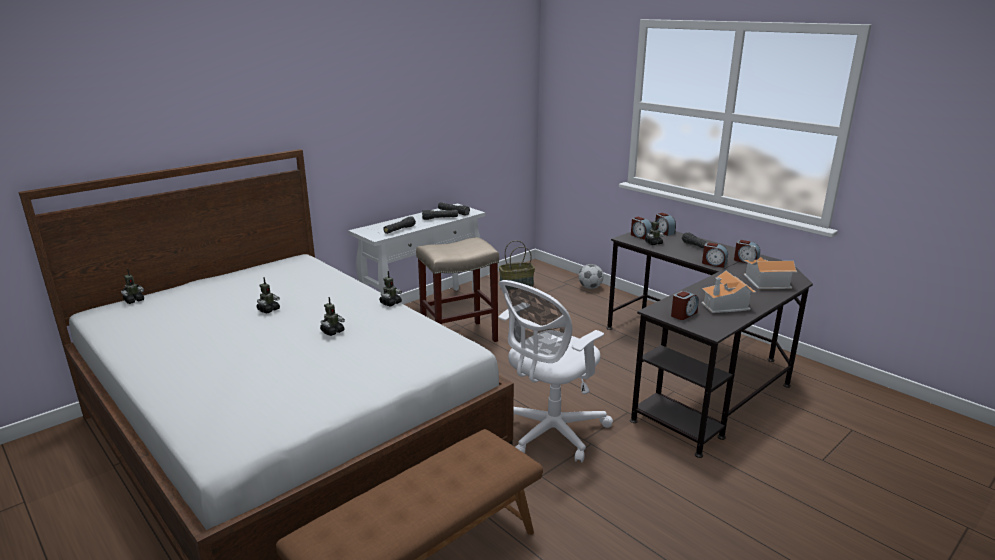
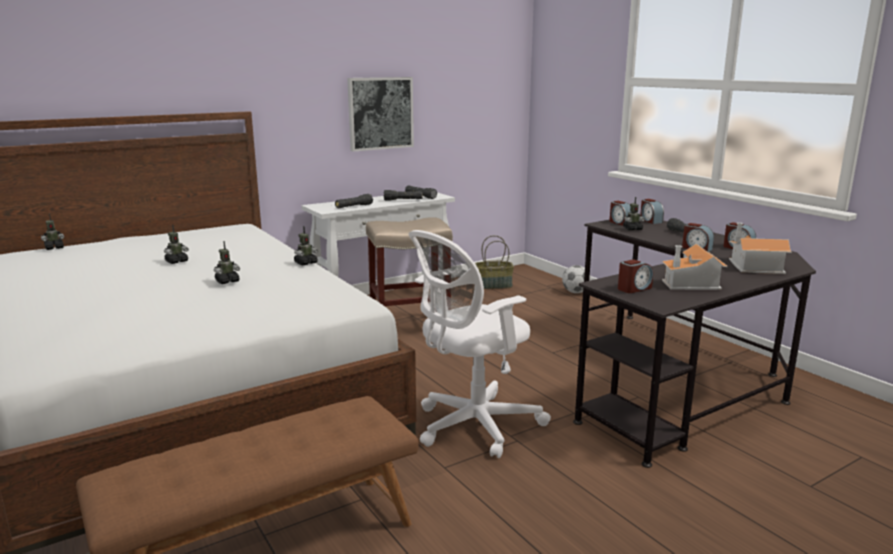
camera: 10 degrees right, 5 degrees down
(413, 138) = (380, 113): none -> picture

